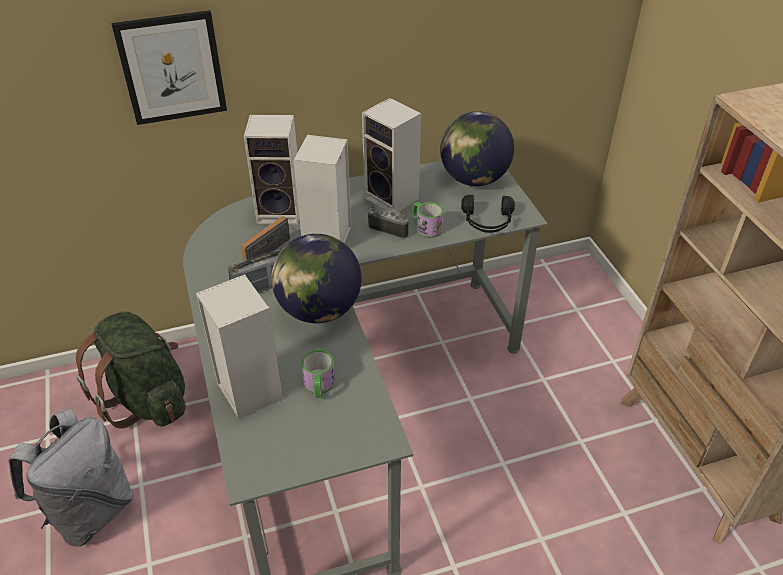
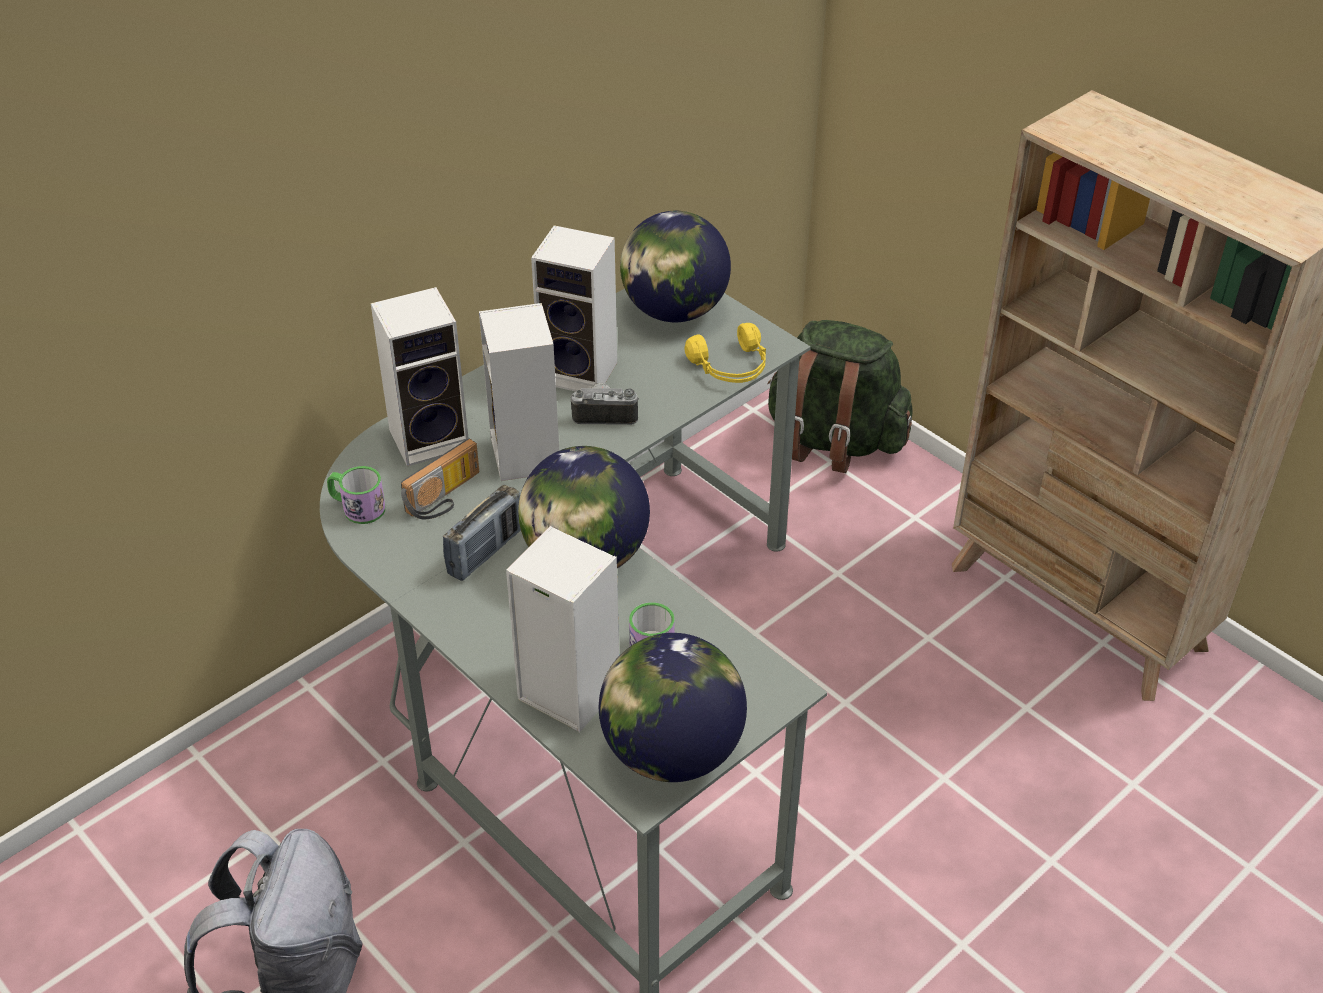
camera: 25 degrees left, 0 degrees up
(147, 399) = (275, 804): green backpack -> green backpack (834, 441)
(172, 68) = (251, 264): picture -> none
(264, 248) = (446, 498): radio -> radio turned 150 degrees counterclockwise
(284, 455) = (671, 752): none -> globe
(426, 227) = (653, 399): mug -> mug (357, 507)
(487, 222) = (731, 367): black headphones -> yellow headphones

